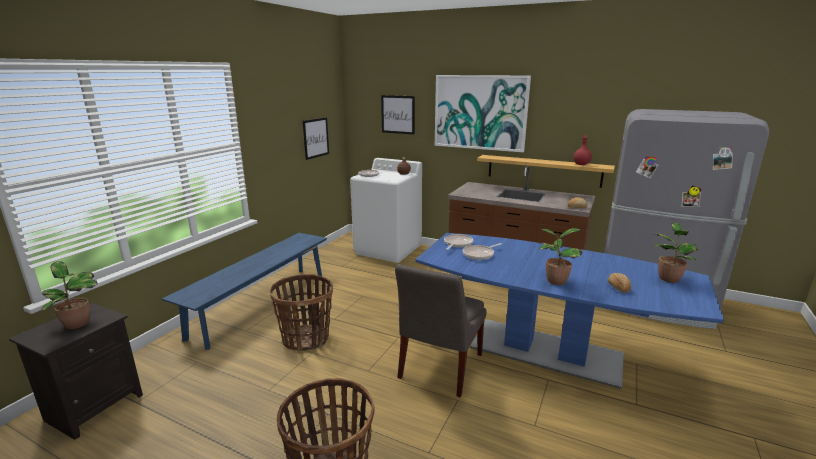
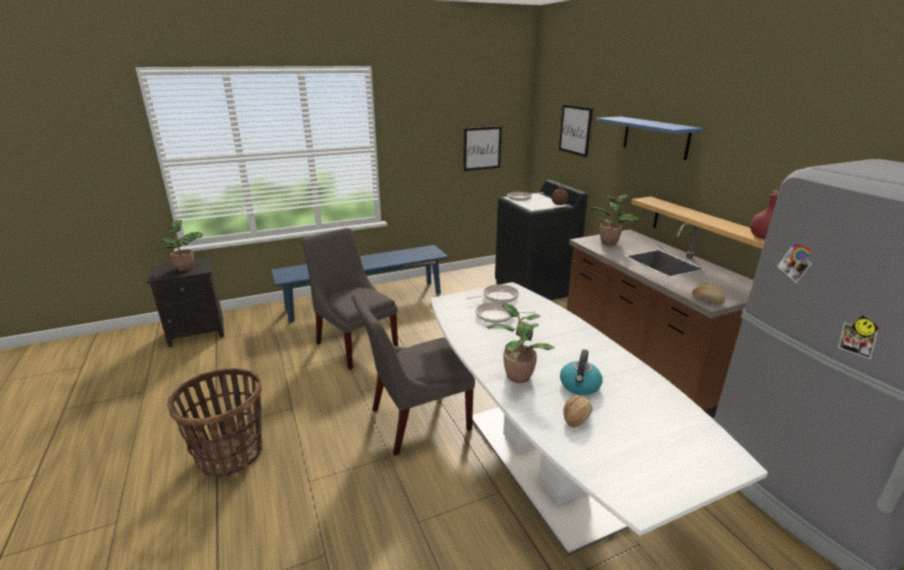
camera: 40 degrees right, 5 degrees up
(306, 339) = (355, 343): basket -> grey chair
(388, 249) = (534, 289): white washing machine -> black washing machine
(480, 112) = (655, 137): picture -> blue shelf
(545, 350) = (543, 463): blue dining table -> white dining table
(590, 273) = (580, 386): none -> kettle
(668, 278) = (681, 442): potted plant -> potted plant (609, 242)

